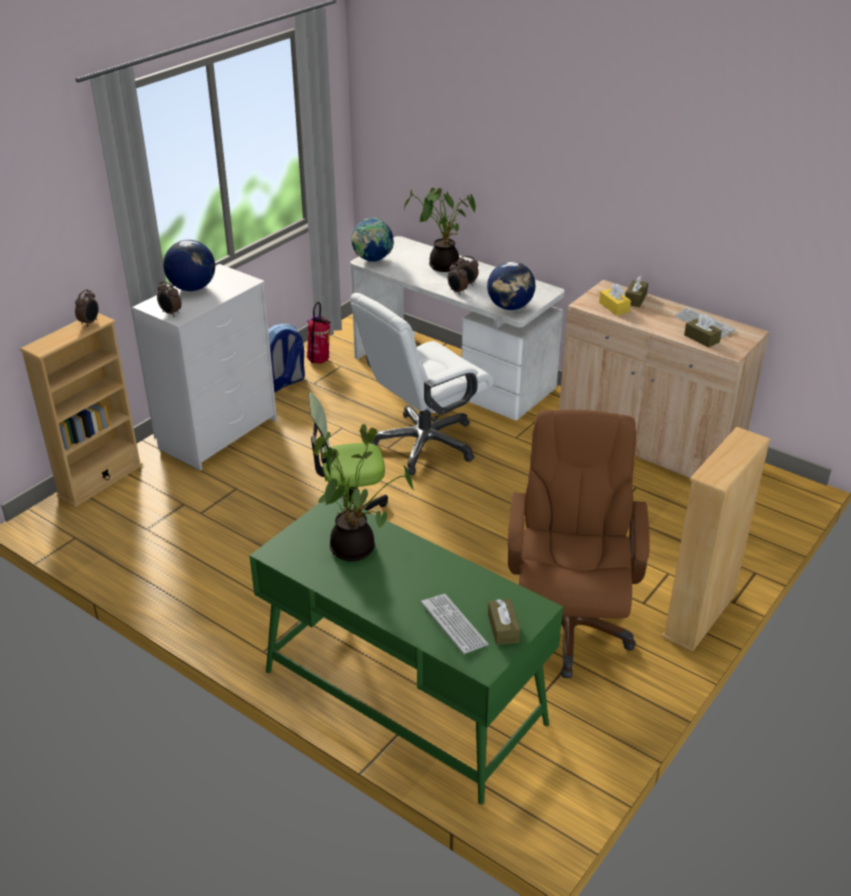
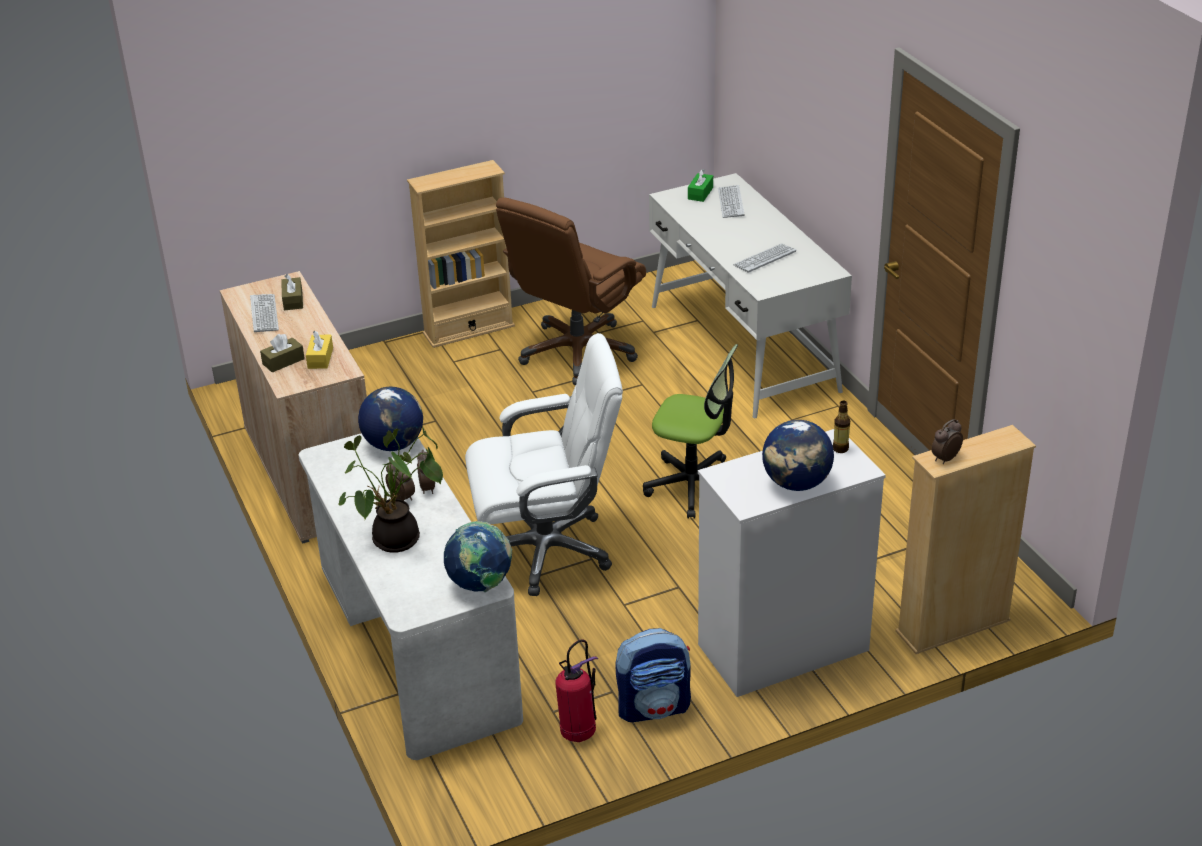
camera: 150 degrees left, 0 degrees up
(170, 313) = (840, 449): alarm clock -> bottle
(356, 547) = (764, 259): potted plant -> keyboard
(403, 696) = (743, 348): green desk -> white desk
(503, 628) = (700, 193): brown tissue box -> green tissue box

